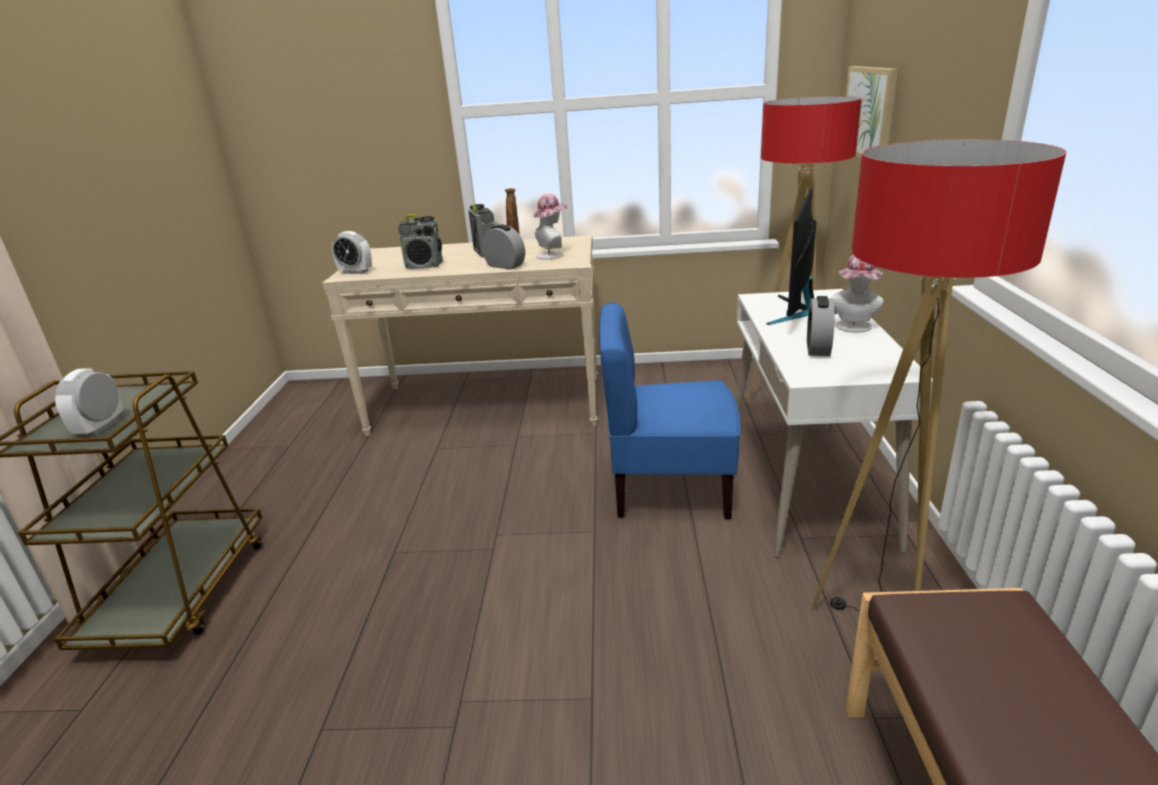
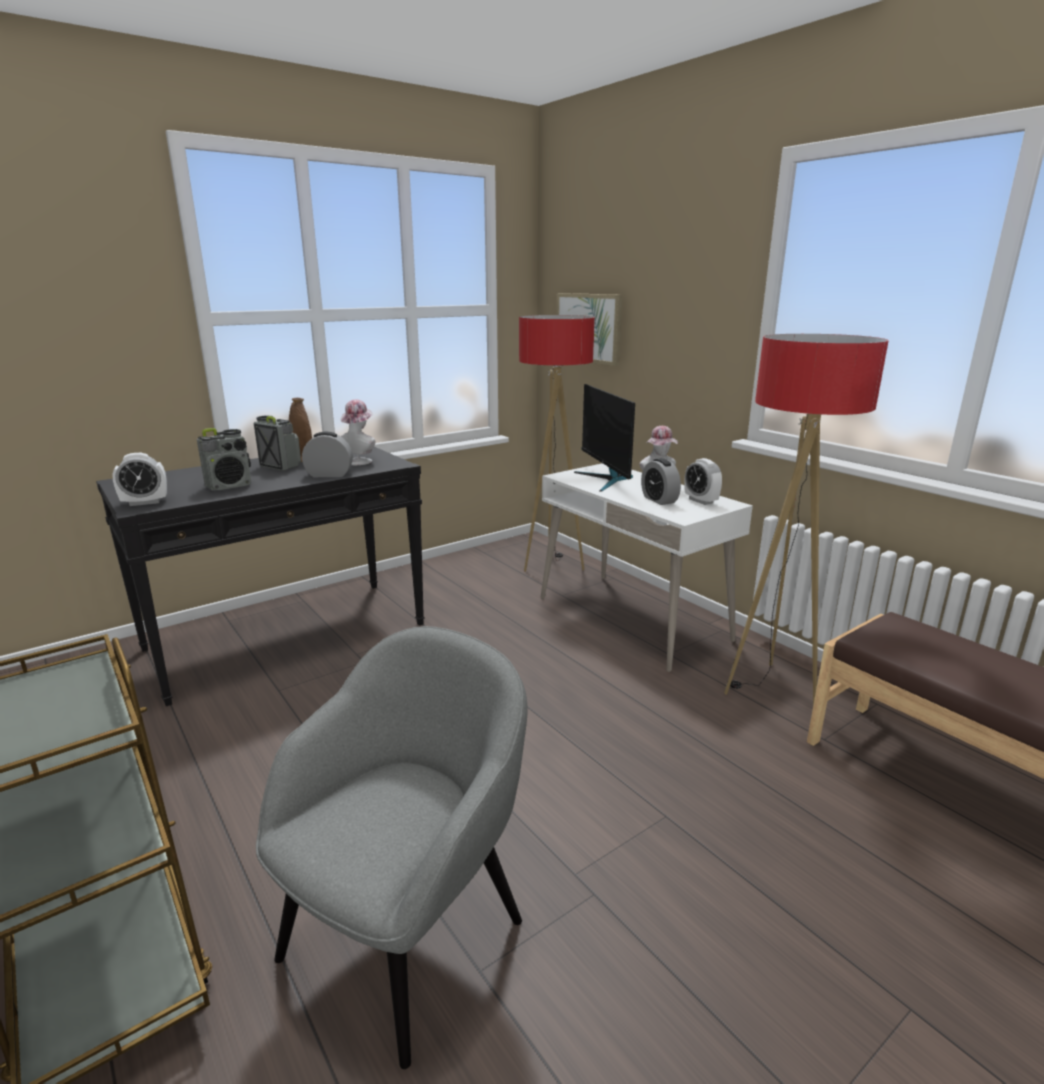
camera: 40 degrees left, 5 degrees down
(101, 427) = (58, 729): alarm clock -> alarm clock (701, 501)
(313, 673) = (407, 934): none -> grey armchair
(488, 405) = (288, 636): beige console table -> black console table
(669, 489) = (544, 653): blue chair -> none

